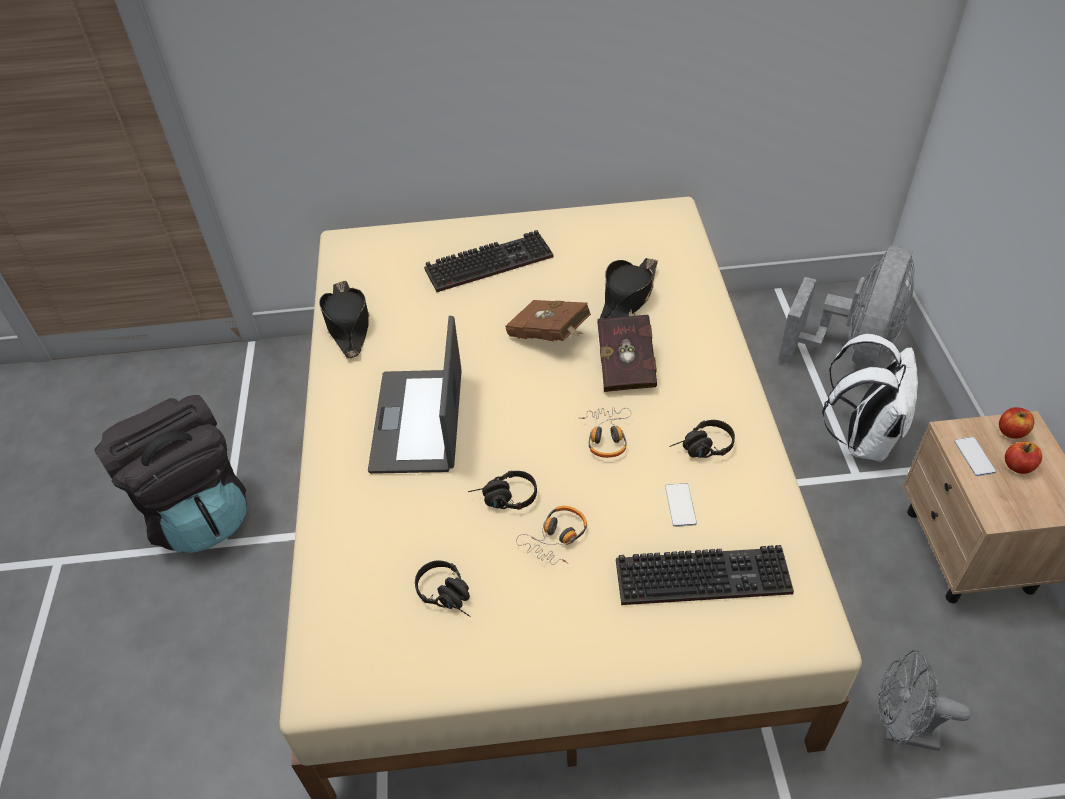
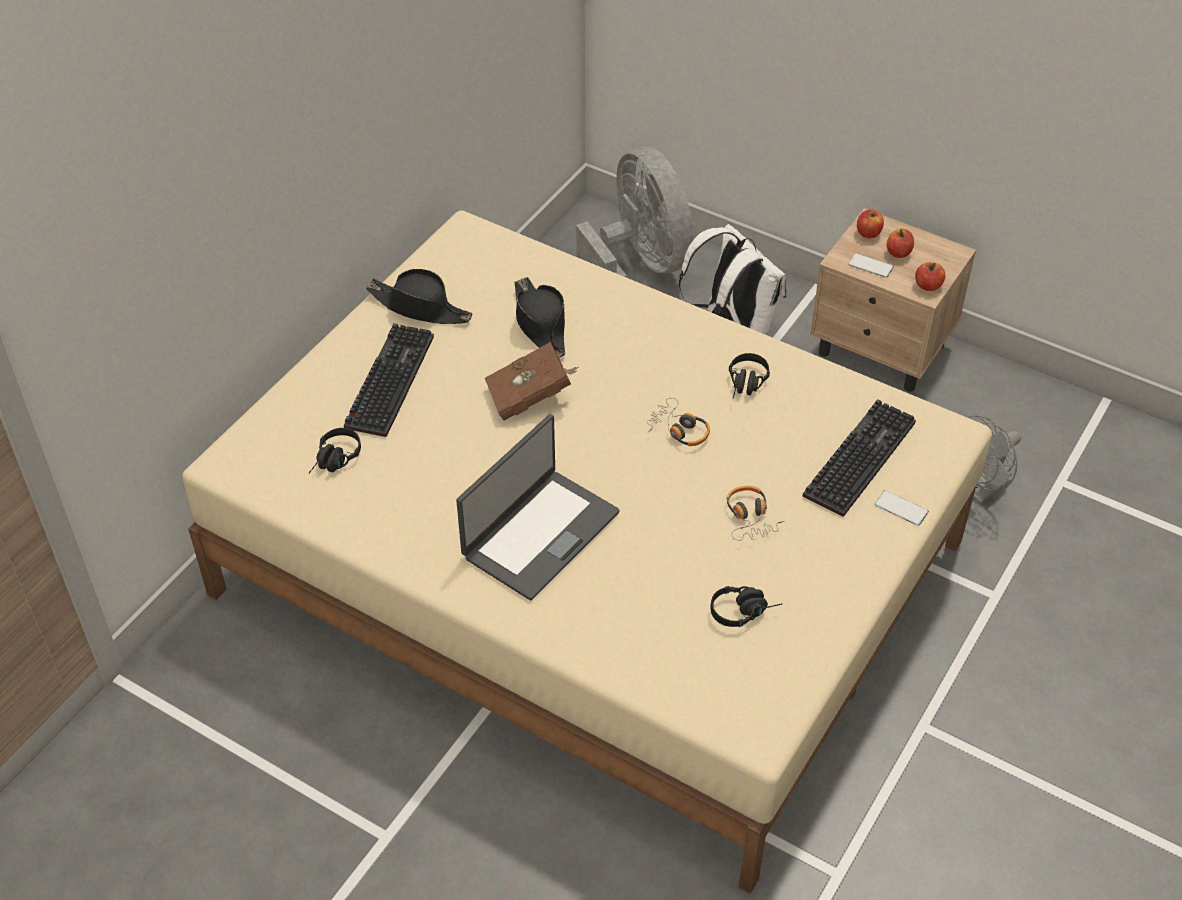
camera: 55 degrees left, 0 degrees up
(197, 511) = (319, 840): black backpack -> none
(348, 324) = (356, 521): black hat -> black hat (420, 307)
(419, 421) = (539, 534): laptop -> laptop turned 90 degrees counterclockwise
(504, 499) = (680, 526): black headphones -> black headphones (335, 461)
(626, 365) = (616, 372): red book -> none
(680, 505) = (786, 430): phone -> phone (901, 508)
(1007, 512) = (928, 286): none -> apple

